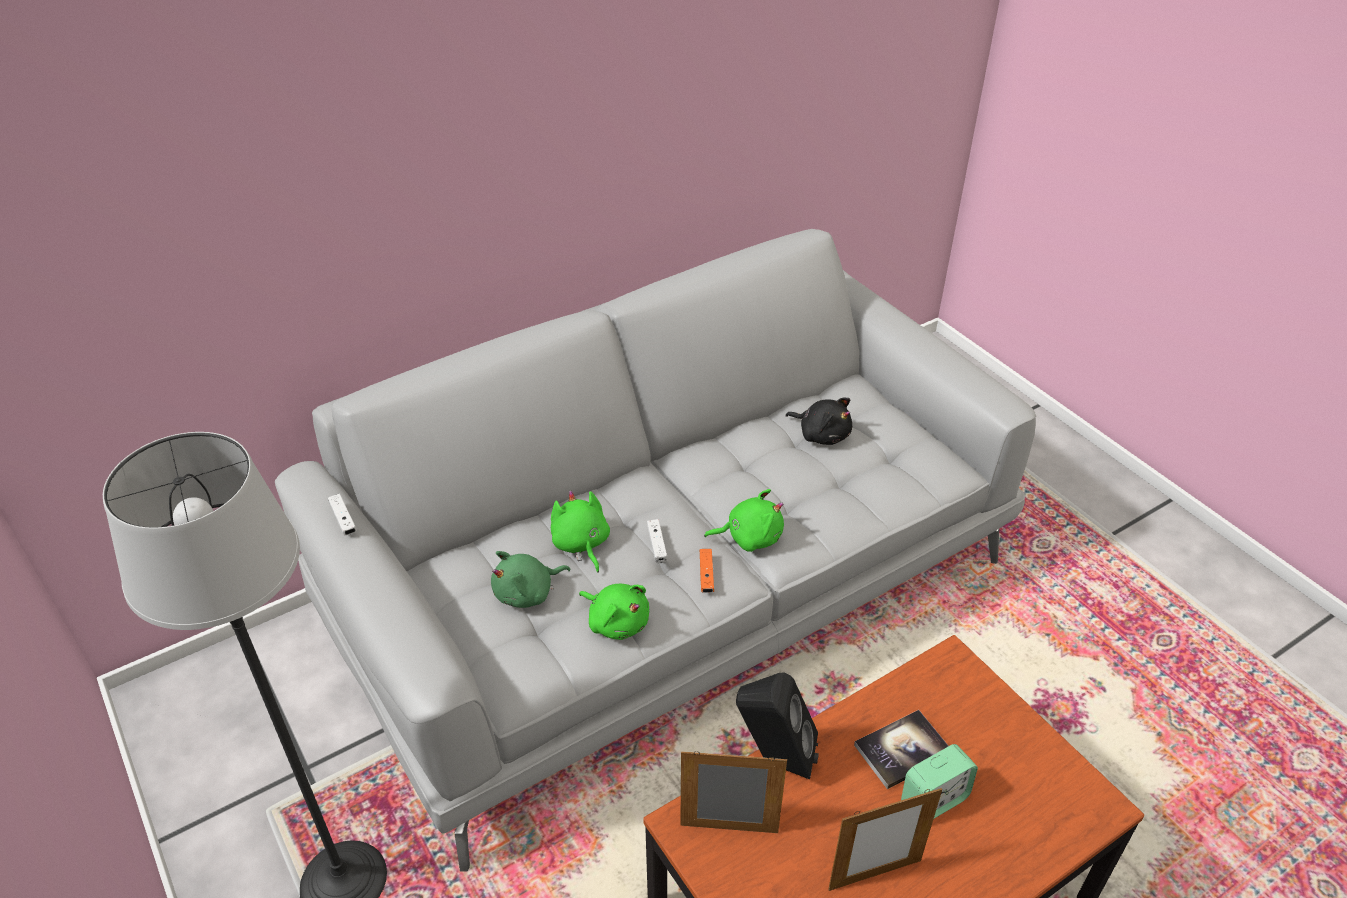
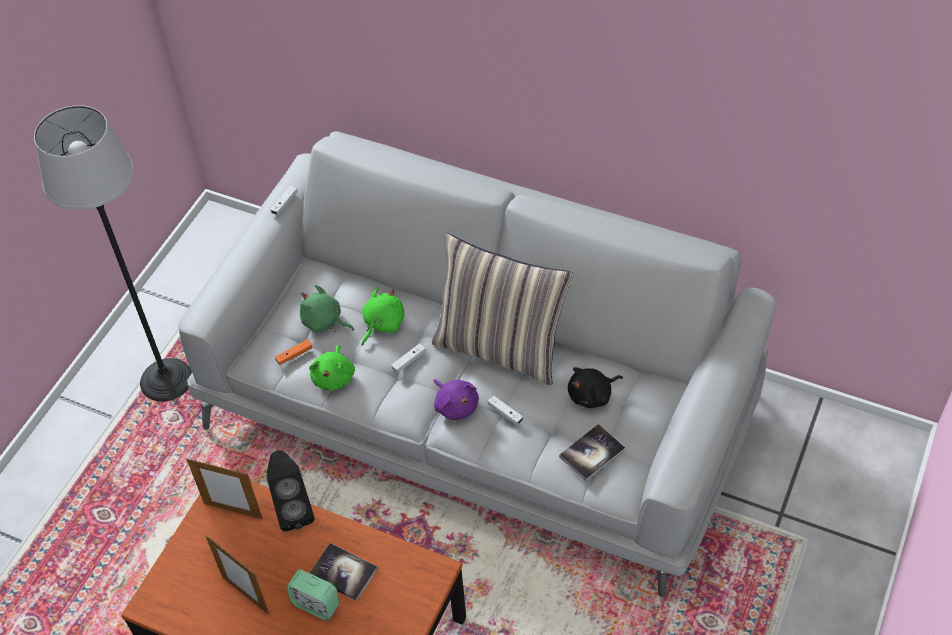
camera: 60 degrees right, 10 degrees up
(703, 469) = (501, 347): none -> pillow
(706, 575) = (403, 400): orange game controller -> orange game controller (294, 355)
(729, 828) = (233, 510): picture frame -> picture frame turned 135 degrees clockwise
(750, 537) = (455, 405): green plush toy -> purple plush toy
(794, 502) = (505, 413): none -> white game controller
(822, 434) = (592, 395): black plush toy -> black plush toy turned 60 degrees clockwise
(895, 465) = (592, 453): none -> book

